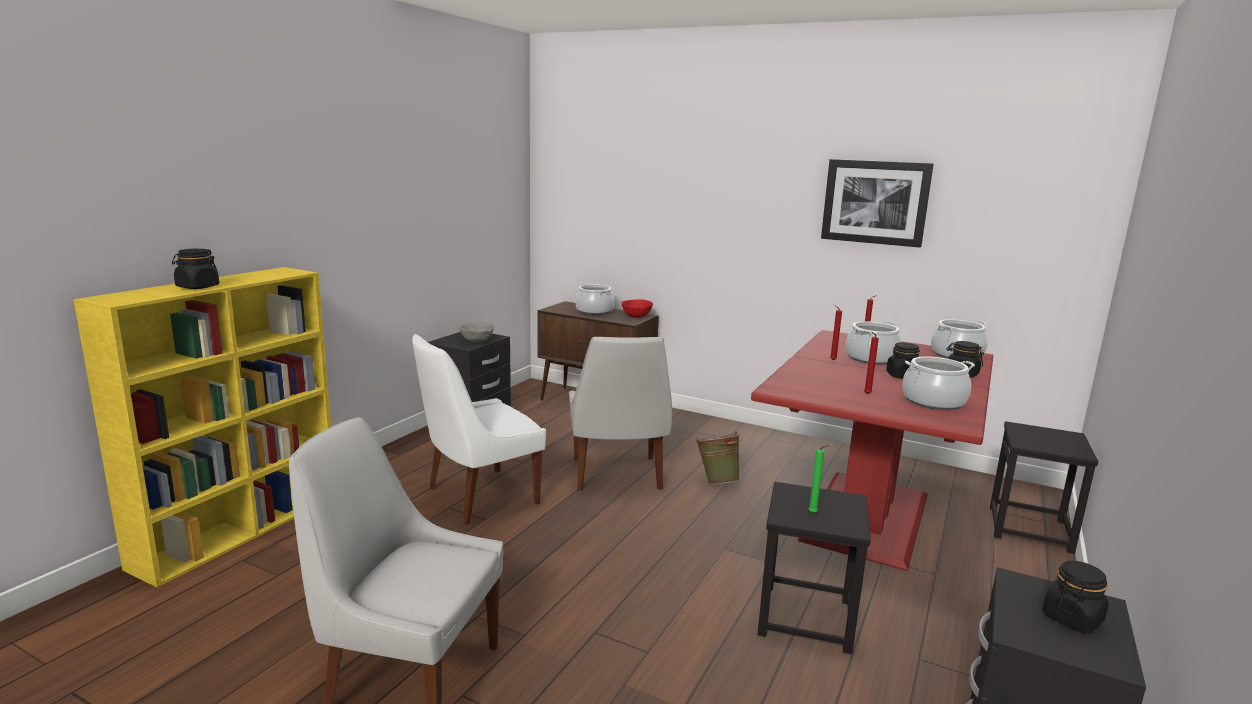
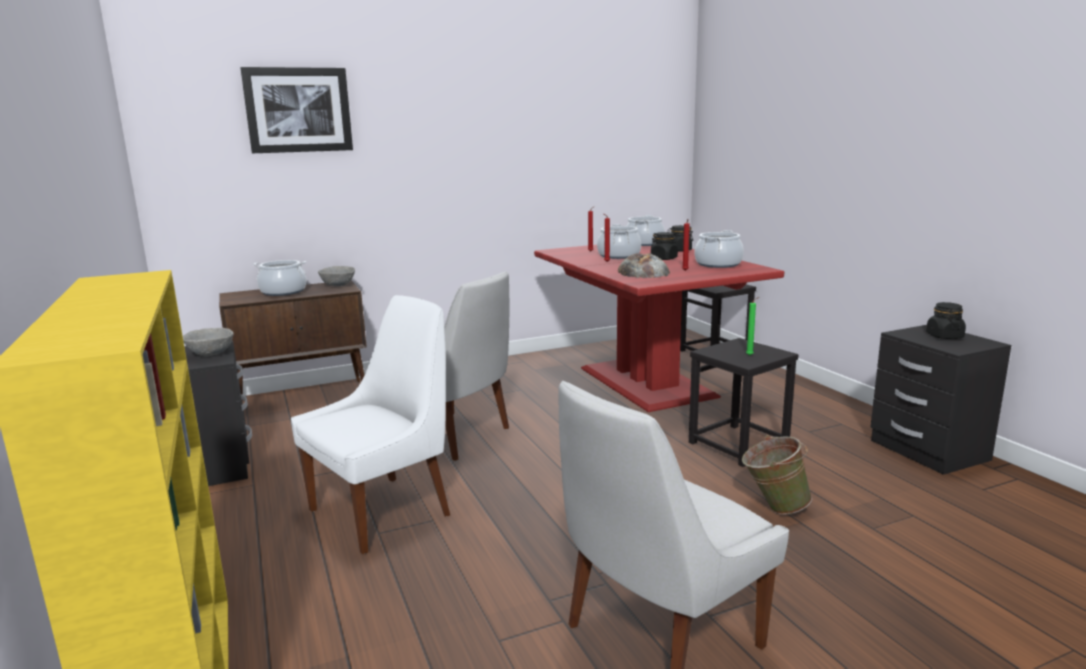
camera: 50 degrees left, 0 degrees up
(197, 287) = (113, 310): black jar -> none
(478, 497) = (385, 511): white chair -> white chair turned 135 degrees counterclockwise
(636, 317) = (338, 285): red bowl -> grey bowl
(717, 481) = (529, 405): green bucket -> green bucket (773, 507)
(821, 380) = (643, 272): none -> bread
(875, 202) = (539, 133): picture -> picture (298, 110)

